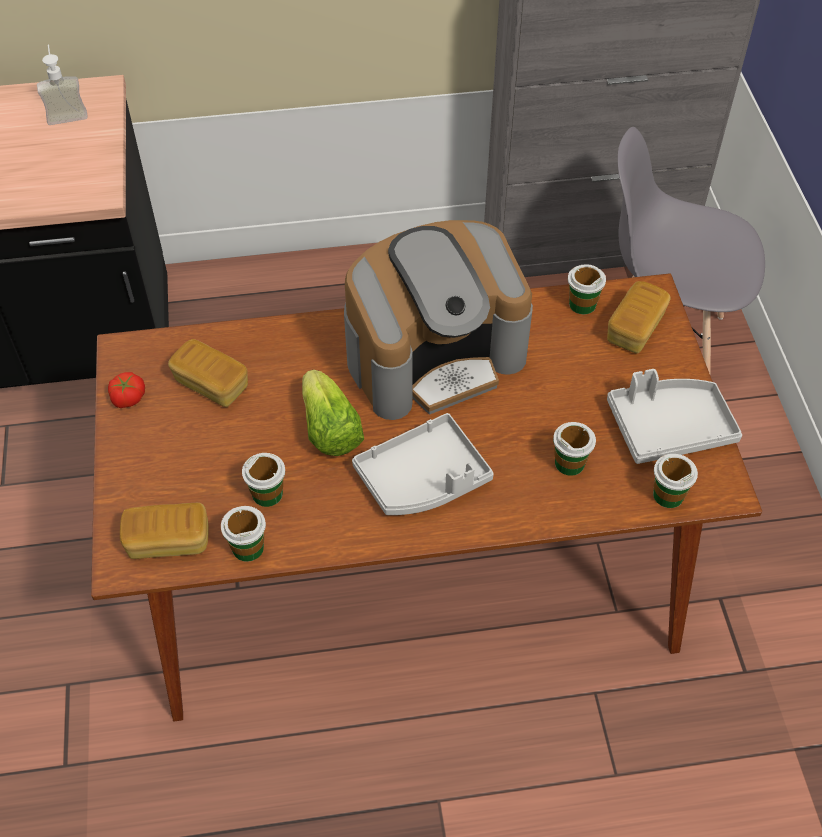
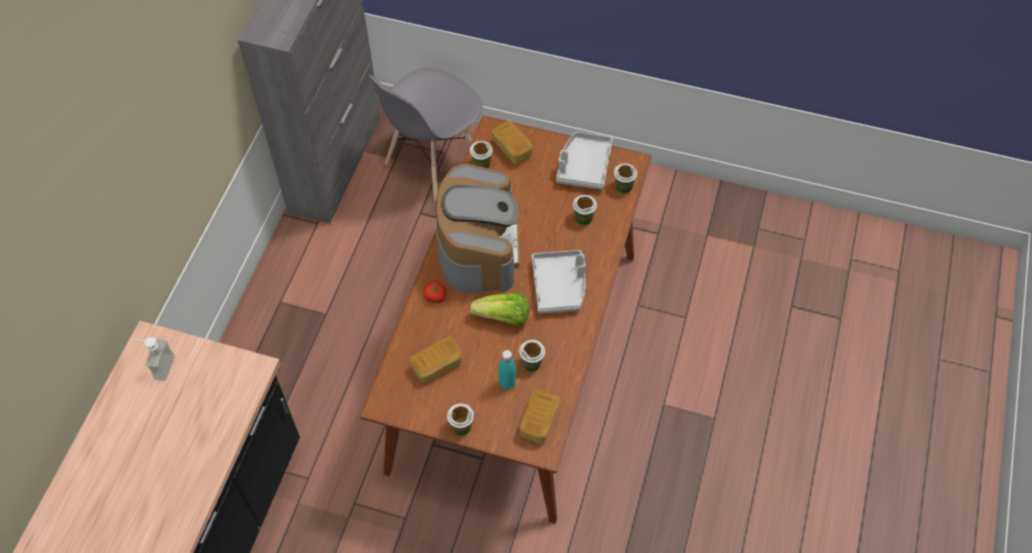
camera: 65 degrees left, 5 degrees up
(127, 397) = (422, 413): tomato -> tomato (435, 296)
(218, 476) = (507, 383): none -> turquoise bottle
(248, 547) = (562, 384): cup -> cup (461, 426)

